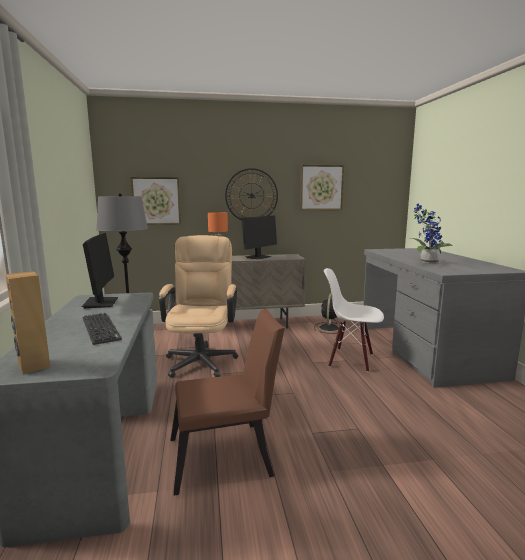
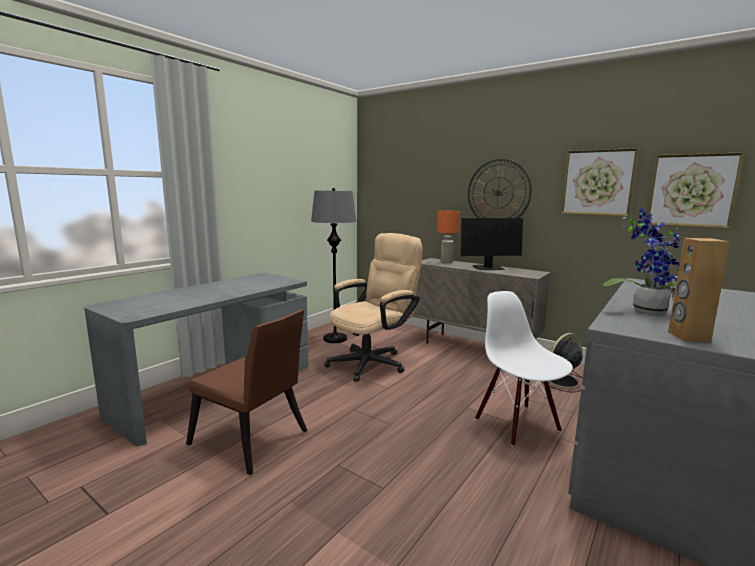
camera: 45 degrees right, 0 degrees up
(33, 366) = (121, 305): brown speaker -> brown speaker (688, 337)
(100, 328) = (203, 295): keyboard -> none
(101, 303) = (256, 280): monitor -> none
(156, 201) = (402, 196): picture -> picture (691, 190)

